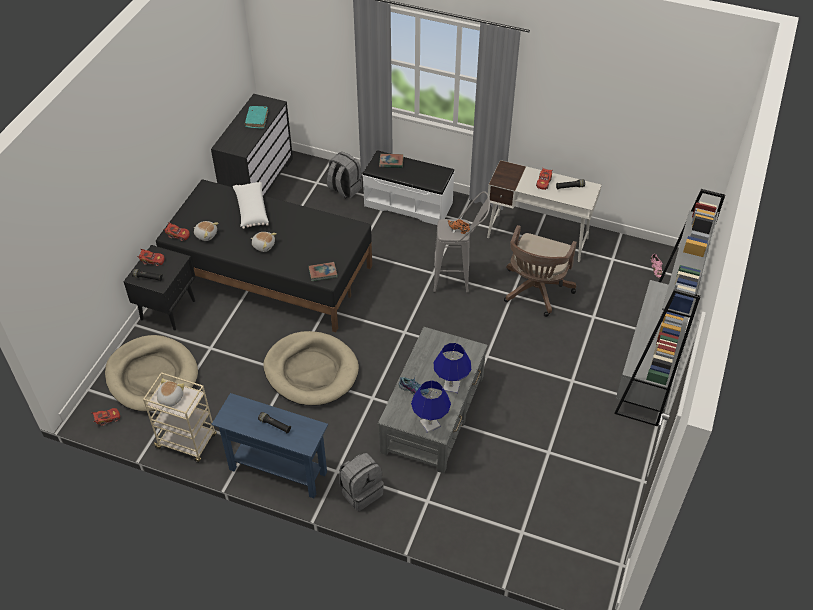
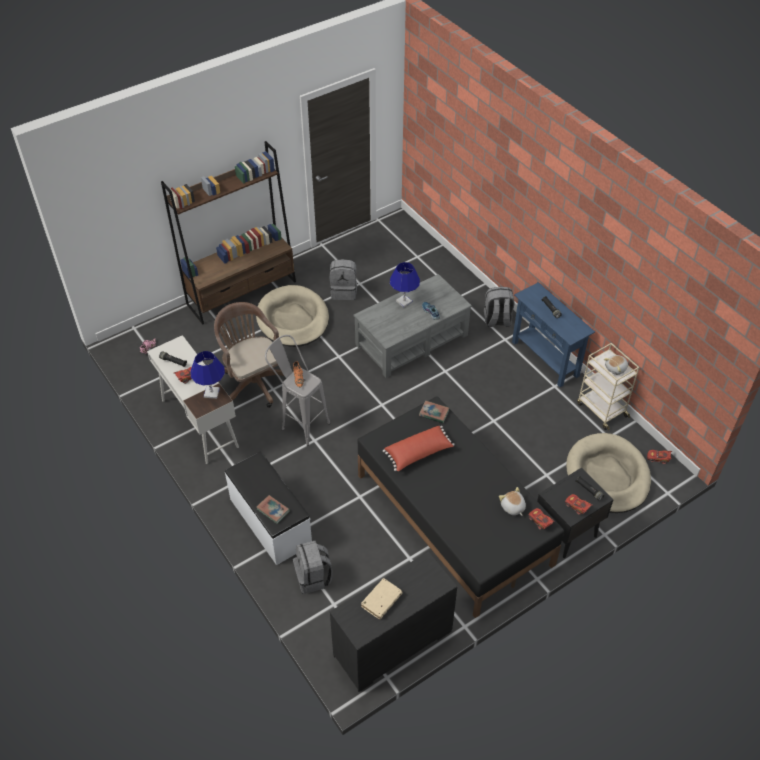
camera: 145 degrees left, 0 degrees up
(251, 210) = (453, 511): white pillow -> none
(257, 119) = (381, 601): turquoise book -> beige book
(263, 245) = (466, 466): plush toy -> none
(310, 236) = (418, 453): none -> red pillow
(311, 371) = (476, 413): beige dog bed -> beige dog bed (293, 319)
(430, 424) = (438, 288): blue table lamp -> blue table lamp (211, 393)
(535, 292) = (253, 381): brown office chair -> brown office chair turned 90 degrees counterclockwise
(554, 431) = (344, 291): none -> grey backpack
(649, 369) = (242, 293): grey bookcase -> brown bookcase

